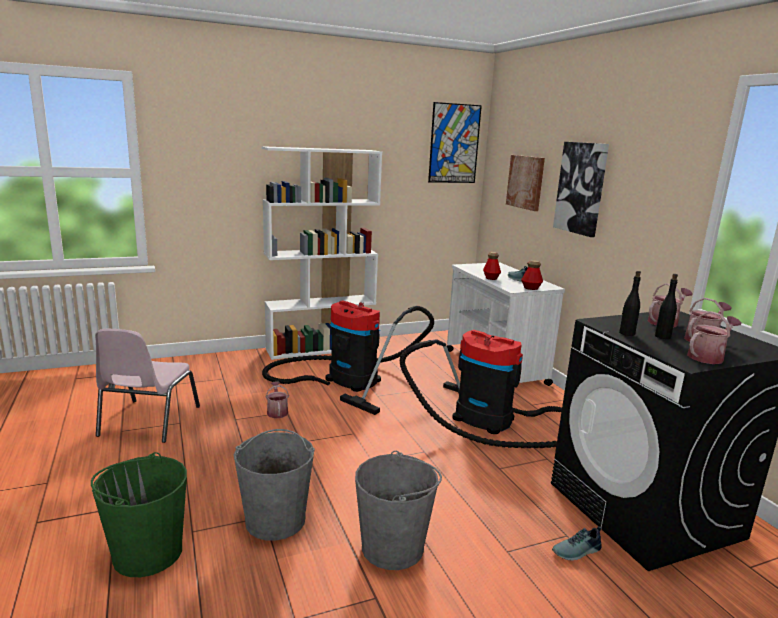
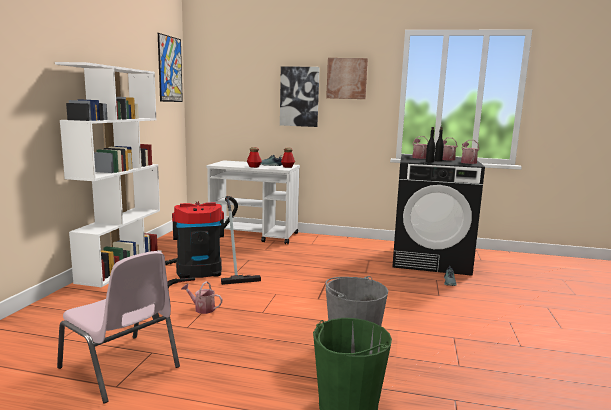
camera: 55 degrees left, 5 degrees down
(393, 547) = (413, 320): grey bucket -> none
(490, 421) = (315, 257): vacuum cleaner -> none
(526, 182) = (241, 97): picture -> picture (347, 78)

